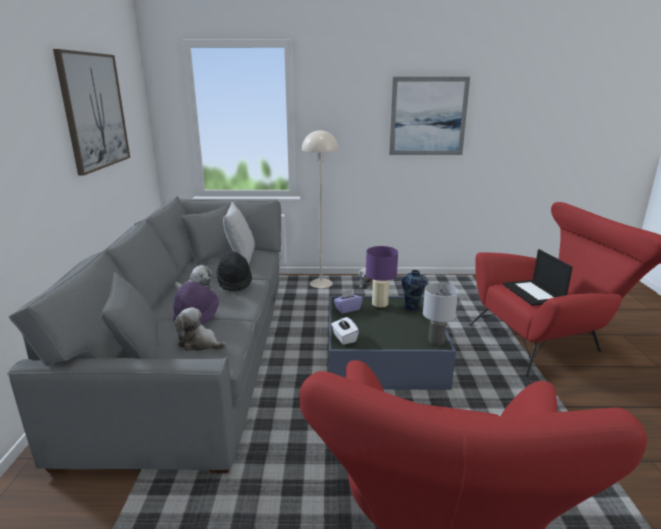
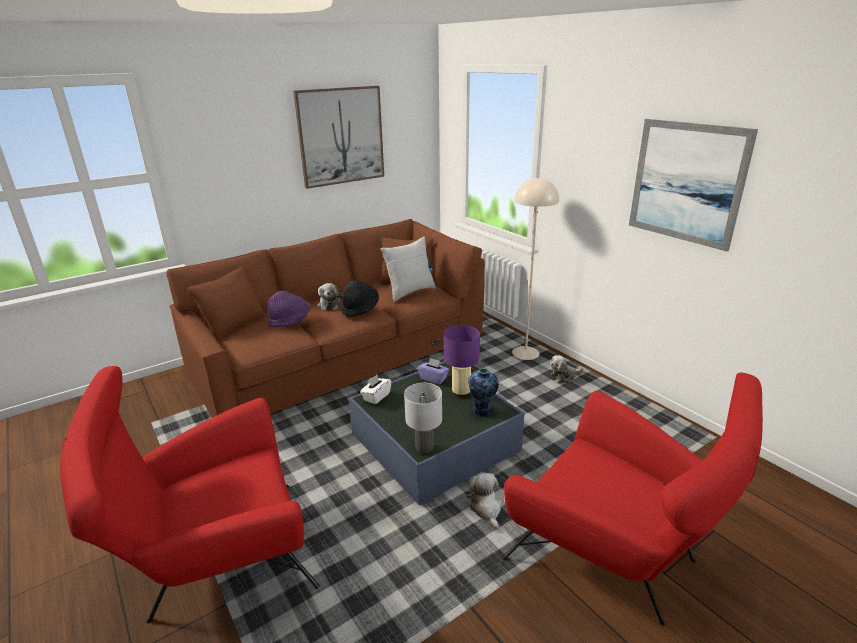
camera: 55 degrees right, 5 degrees up
(199, 354) = (343, 357): grey sofa -> brown sofa
(200, 344) = (256, 338): plush toy -> plush toy (486, 509)
(534, 293) = (593, 475): laptop -> none

